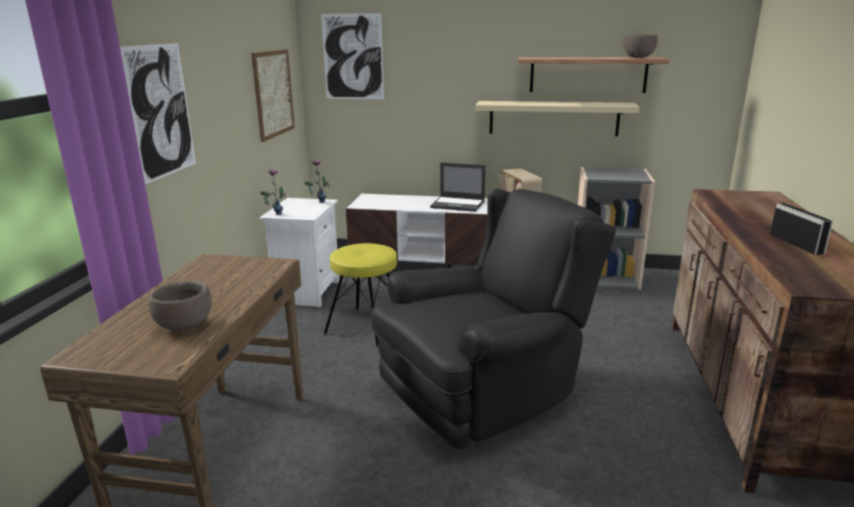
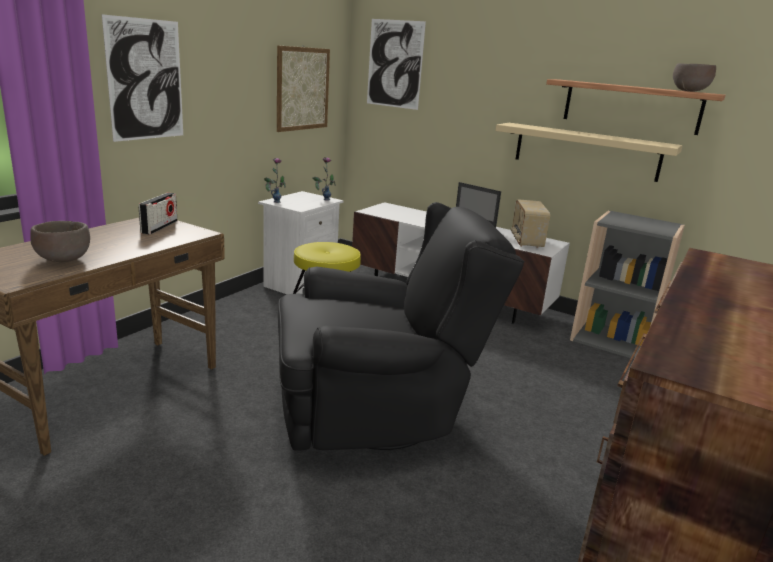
camera: 20 degrees right, 0 degrees up
(796, 244) = (730, 322): radio -> radio (159, 227)

